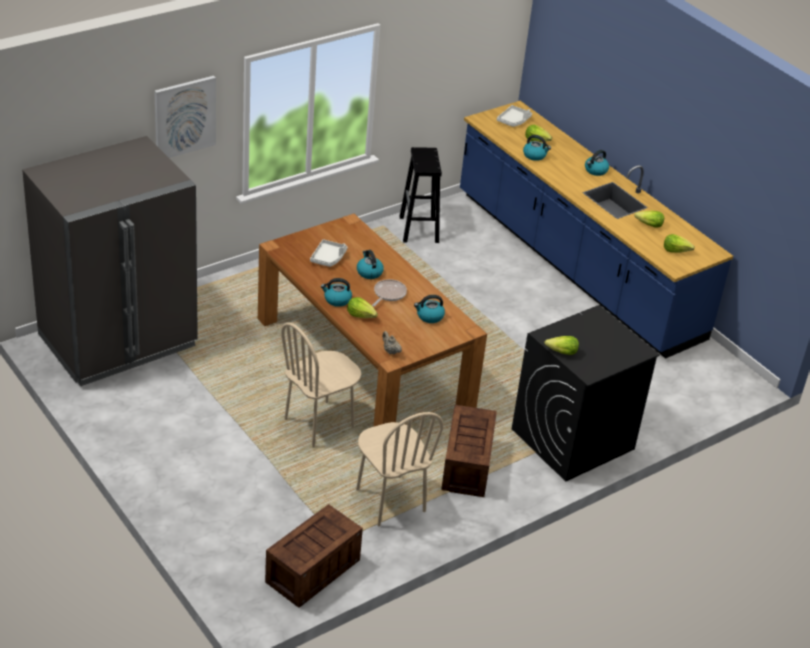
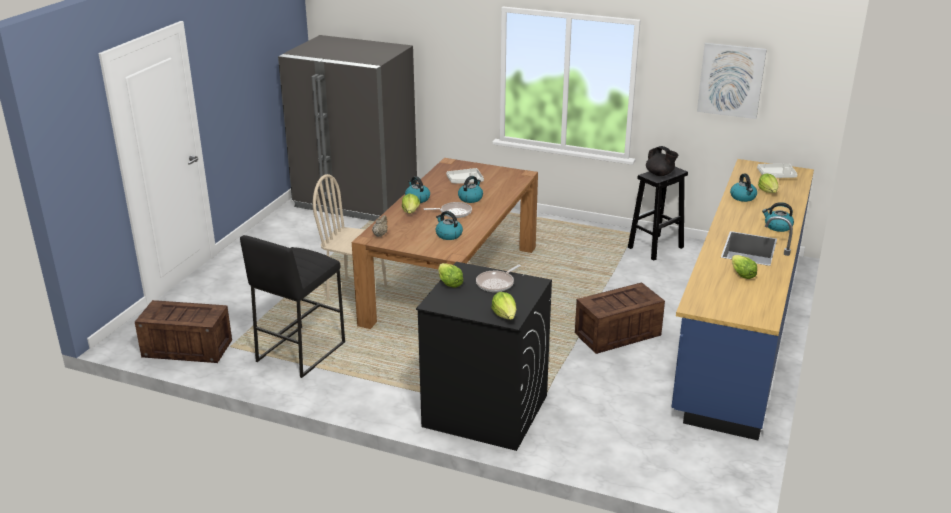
camera: 60 degrees right, 10 degrees down
(184, 117) = (447, 43): picture -> picture (731, 80)
(390, 501) = (300, 351): beige chair -> black stool
(426, 162) = (660, 174): none -> black teapot
(467, 466) = (382, 370): crate -> crate (616, 334)
(583, 331) = (496, 283): none -> frying pan
(676, 250) = (725, 299): lettuce -> lettuce (505, 315)

